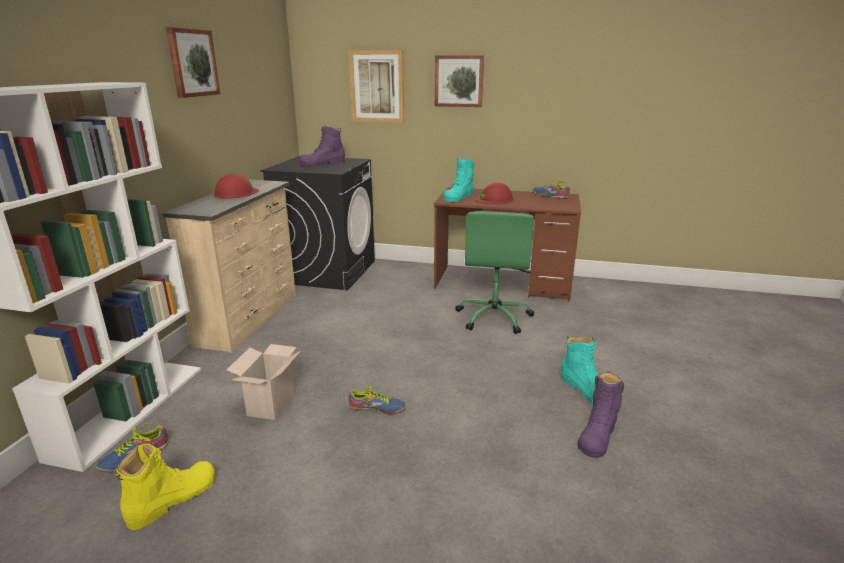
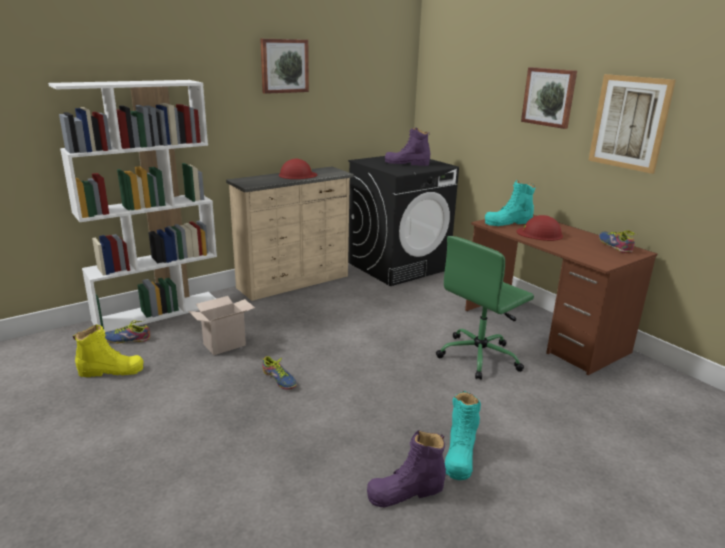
camera: 40 degrees right, 0 degrees up
(377, 86) = (477, 95): picture -> picture (629, 123)

